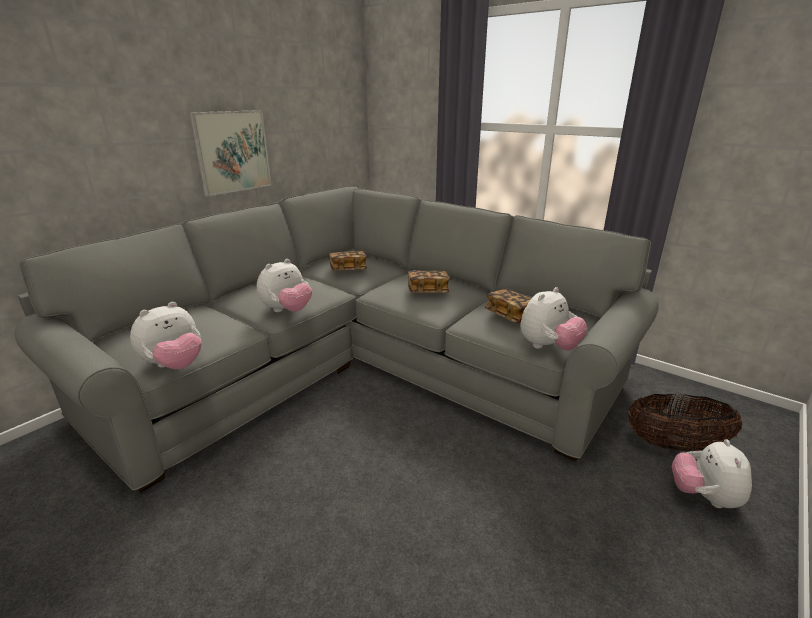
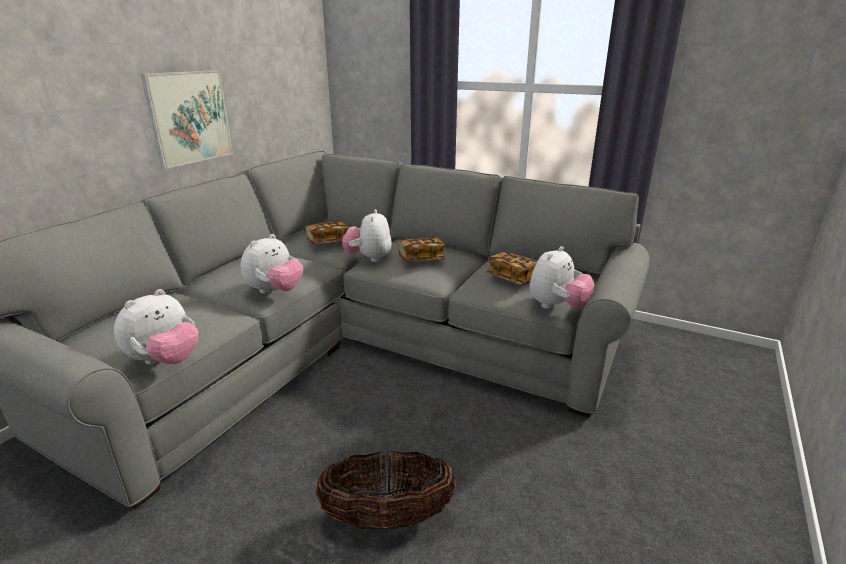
camera: 10 degrees left, 0 degrees up
(674, 445) = (675, 391): basket -> basket (387, 518)
(703, 497) = (710, 435): plush toy -> plush toy (369, 258)

